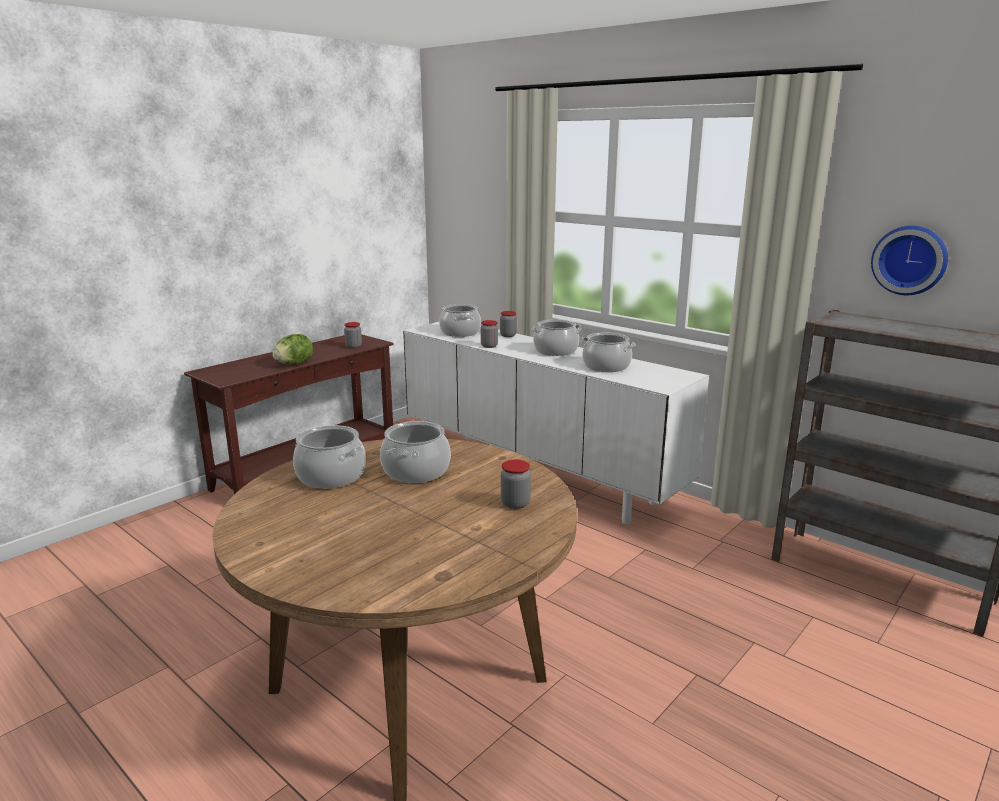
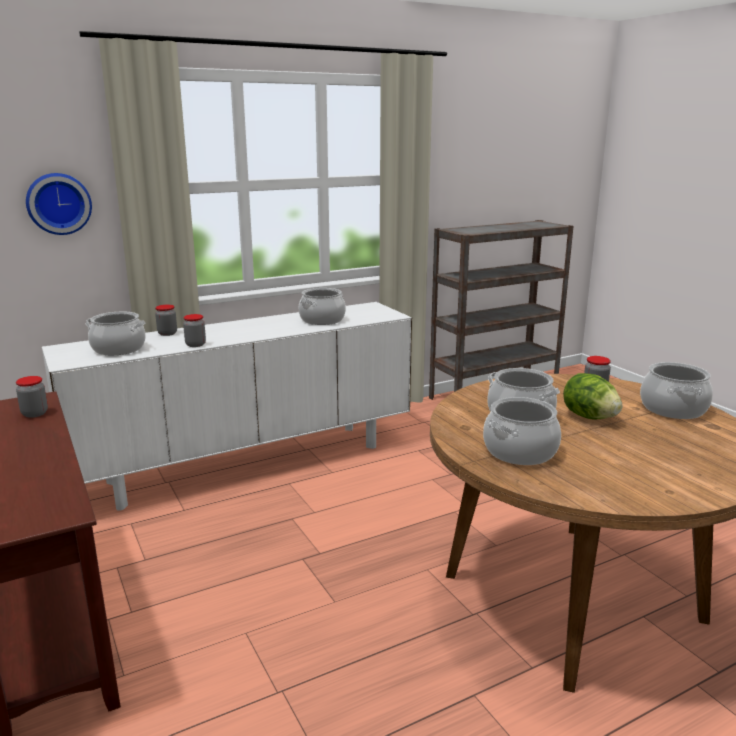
camera: 70 degrees left, 0 degrees up
(294, 364) = (58, 457): lettuce -> lettuce (589, 417)
(555, 351) = (252, 326): cooking pot -> cooking pot (672, 409)
(910, 260) = (468, 186): wall clock -> wall clock (58, 203)

